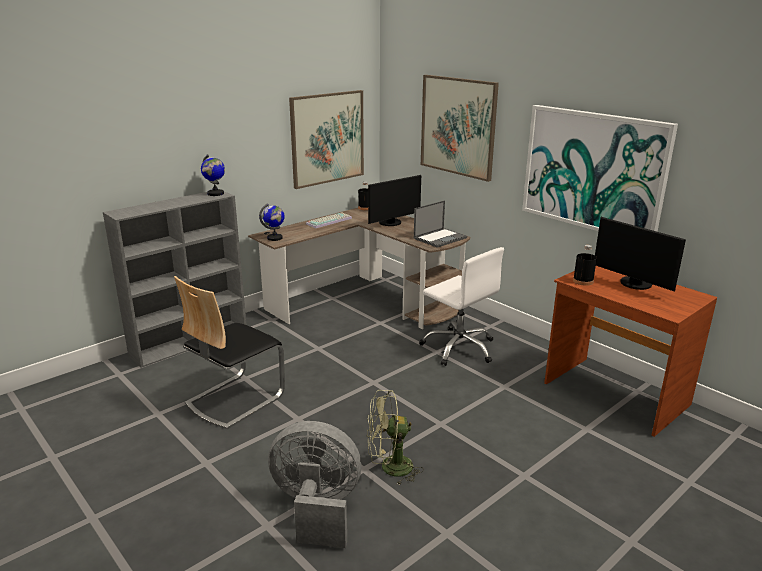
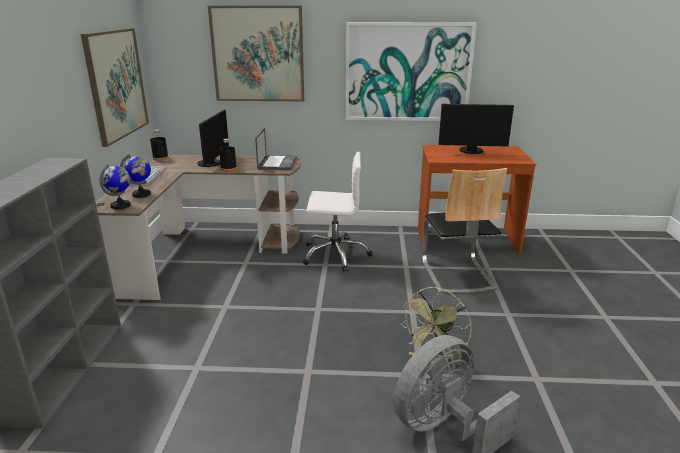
camera: 45 degrees left, 0 degrees up
(215, 193) = (55, 162): globe -> globe (141, 194)
(234, 399) = (219, 391): chair -> chair (456, 274)
(583, 281) = (445, 158): black bottle -> black bottle (228, 169)

